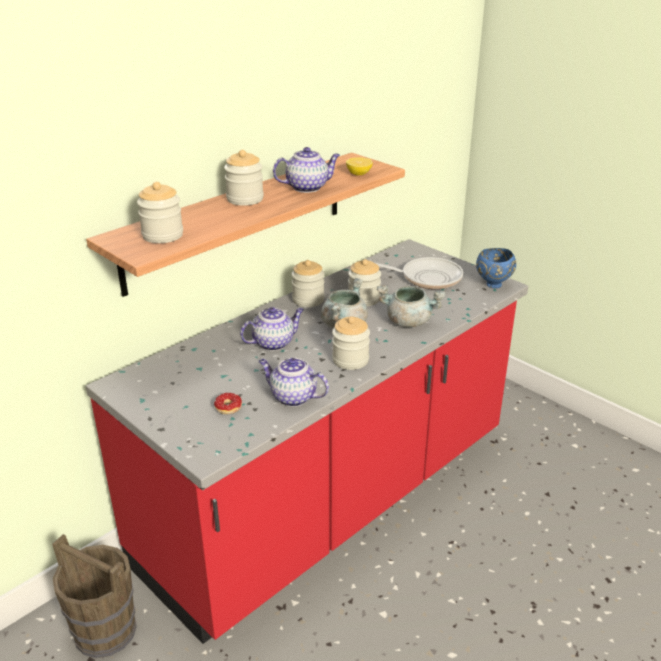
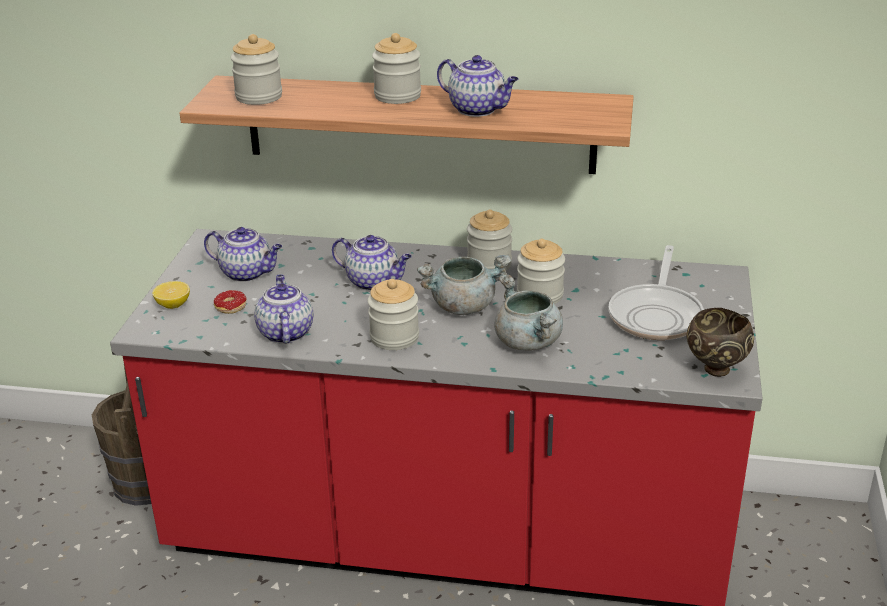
camera: 55 degrees right, 0 degrees up
(190, 385) = (247, 273): none -> teapot
(359, 174) = (565, 119): lemon -> lemon (173, 305)
(425, 278) = (656, 315): frying pan -> frying pan turned 45 degrees clockwise
(492, 285) = (714, 369): blue bowl -> brown bowl

